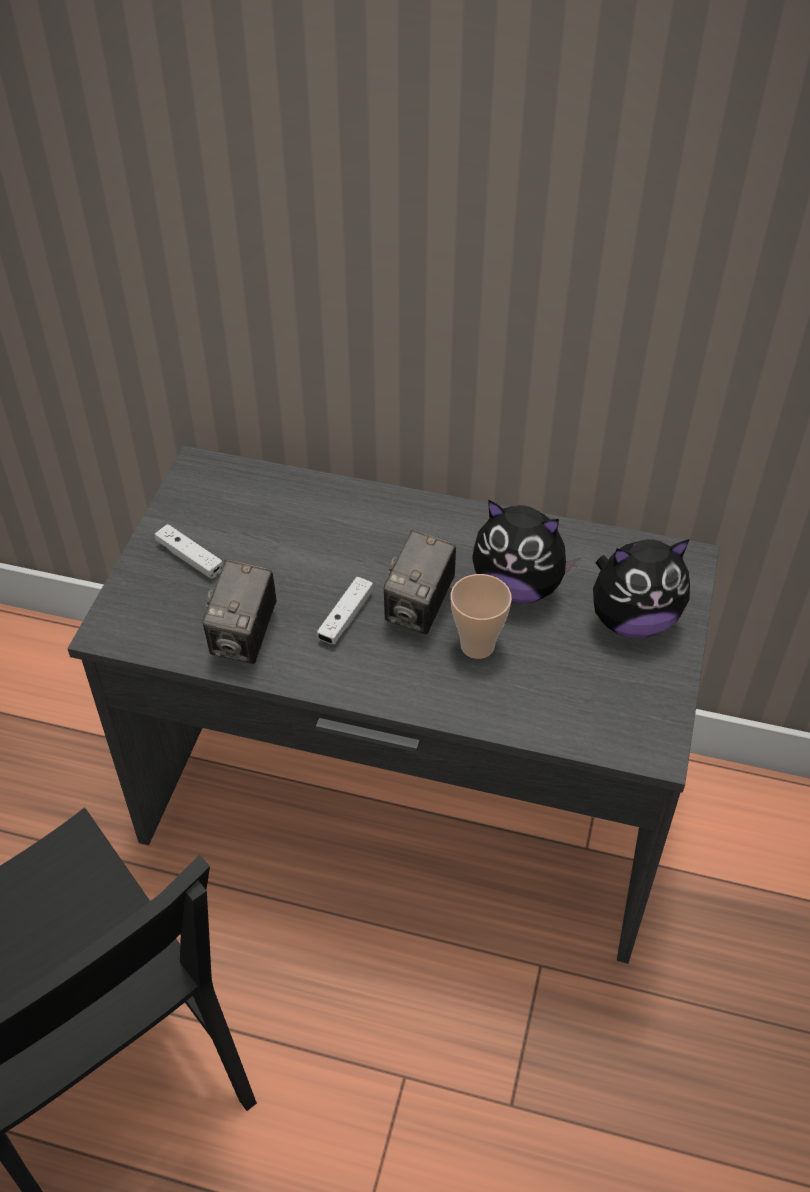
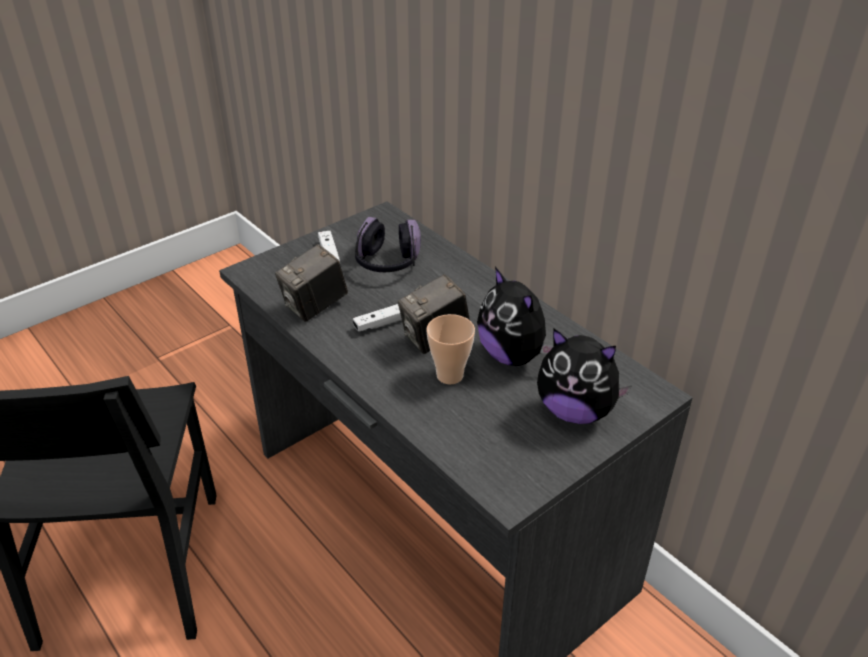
camera: 35 degrees right, 10 degrees down
(271, 535) = (387, 263): none -> headphones

